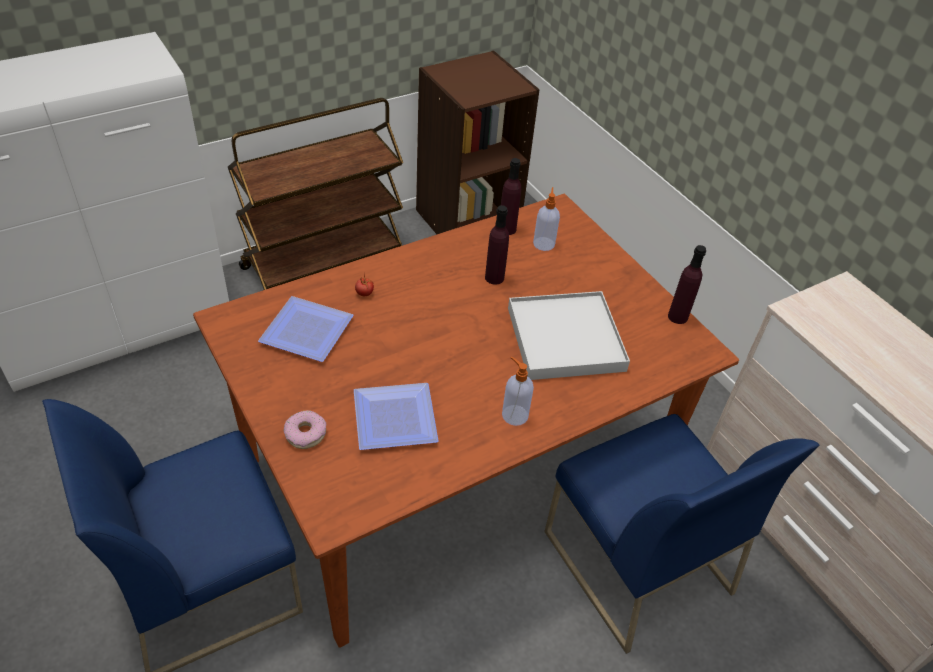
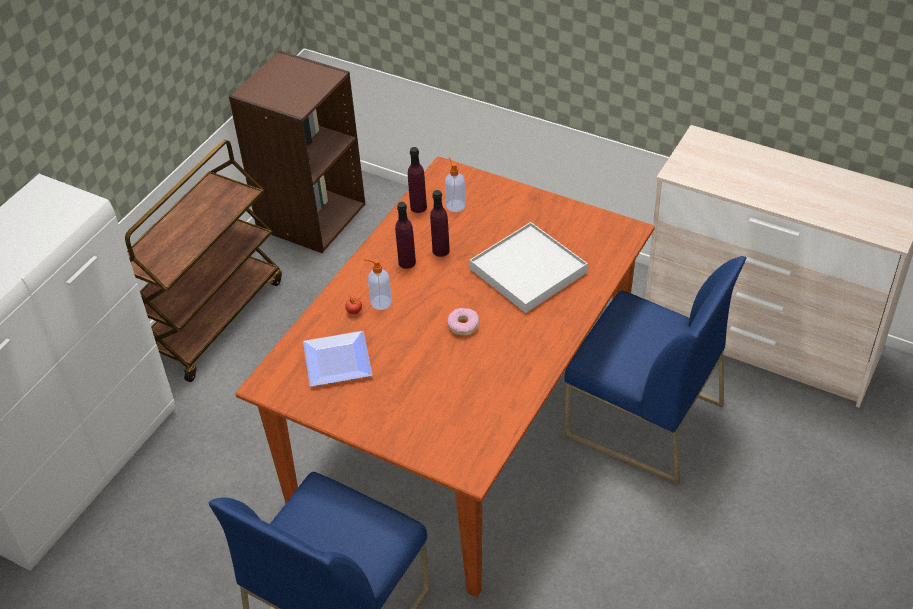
camera: 25 degrees left, 0 degrees up
(305, 434) = (404, 430): donut -> donut (463, 325)
(397, 416) = (457, 384): plate -> none
(514, 414) = (535, 341): soap dispenser -> soap dispenser (380, 302)
(677, 316) = (592, 215): purple bottle -> purple bottle (407, 262)

